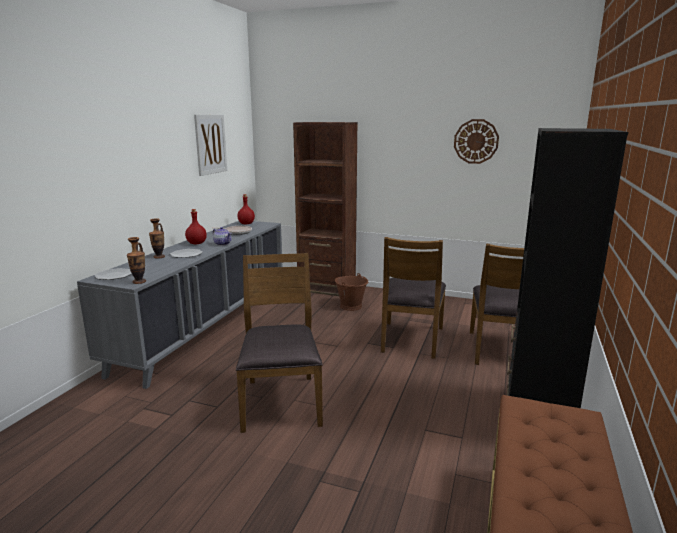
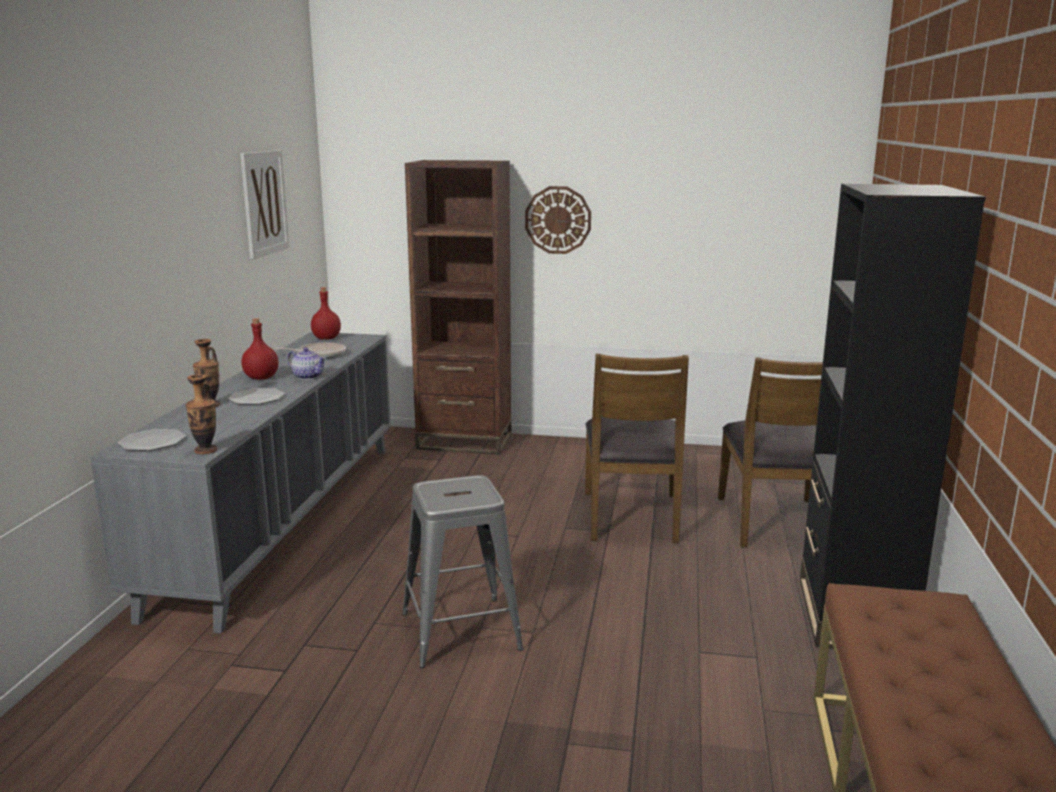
camera: 10 degrees left, 0 degrees up
(281, 401) = (460, 632): brown chair -> grey stool
(351, 306) = (516, 469): brown bucket -> none
(476, 141) = (706, 192): wall clock -> wall clock (558, 220)

